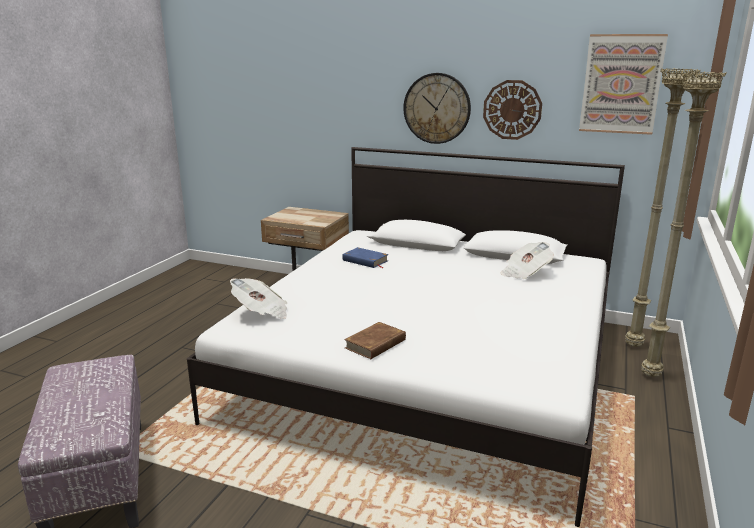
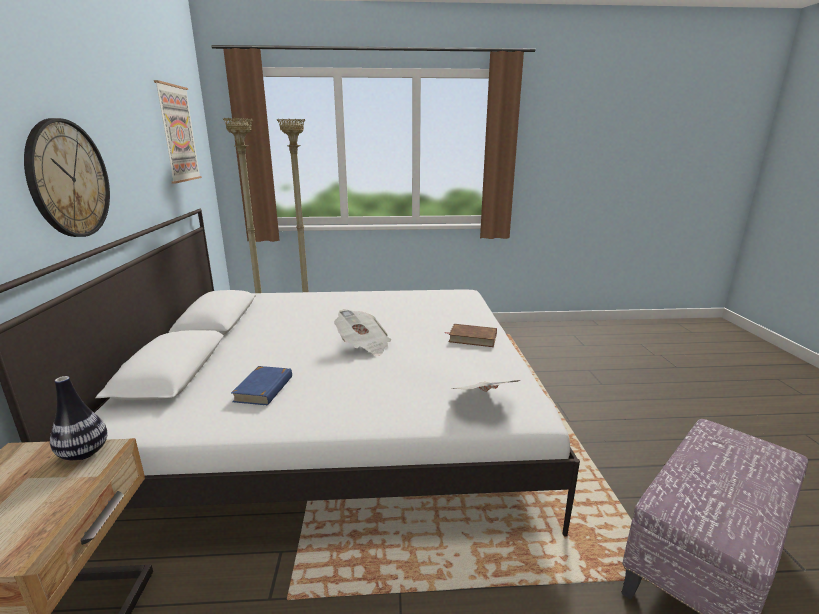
camera: 115 degrees left, 0 degrees up
(322, 221) = (84, 453): none -> vase
(512, 110) = (131, 169): wall clock -> none
(524, 273) = (275, 311): newspaper -> newspaper (363, 345)

